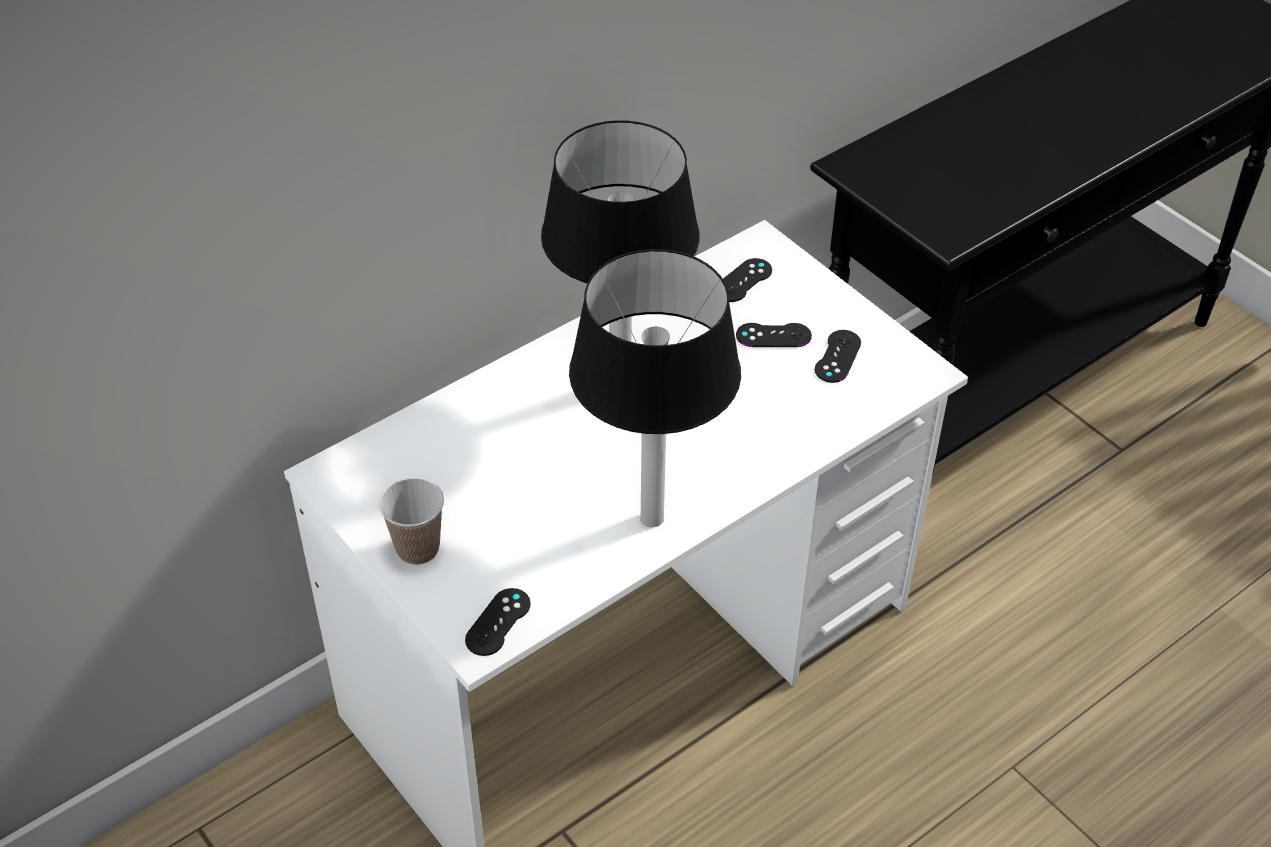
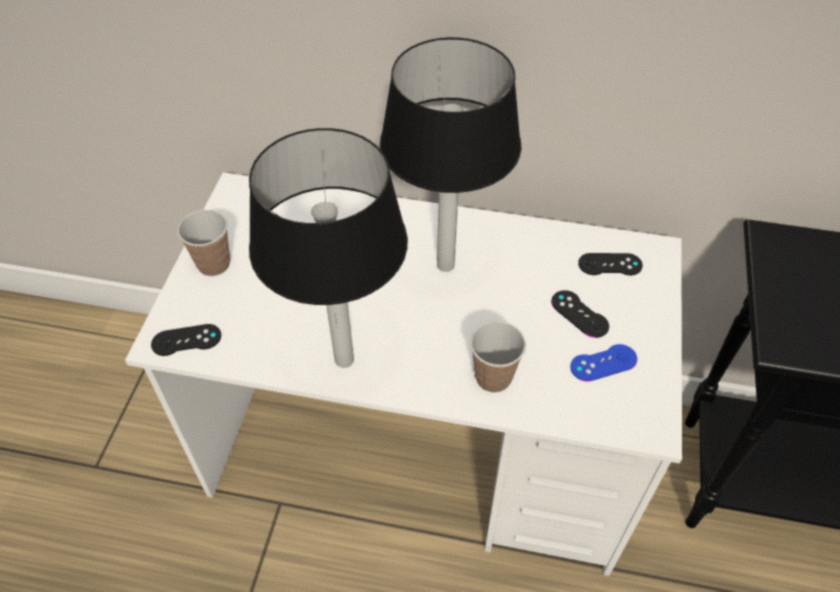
camera: 50 degrees right, 5 degrees up
(779, 432) = (493, 377): none -> cup
(837, 356) = (603, 363): black game controller -> blue game controller

